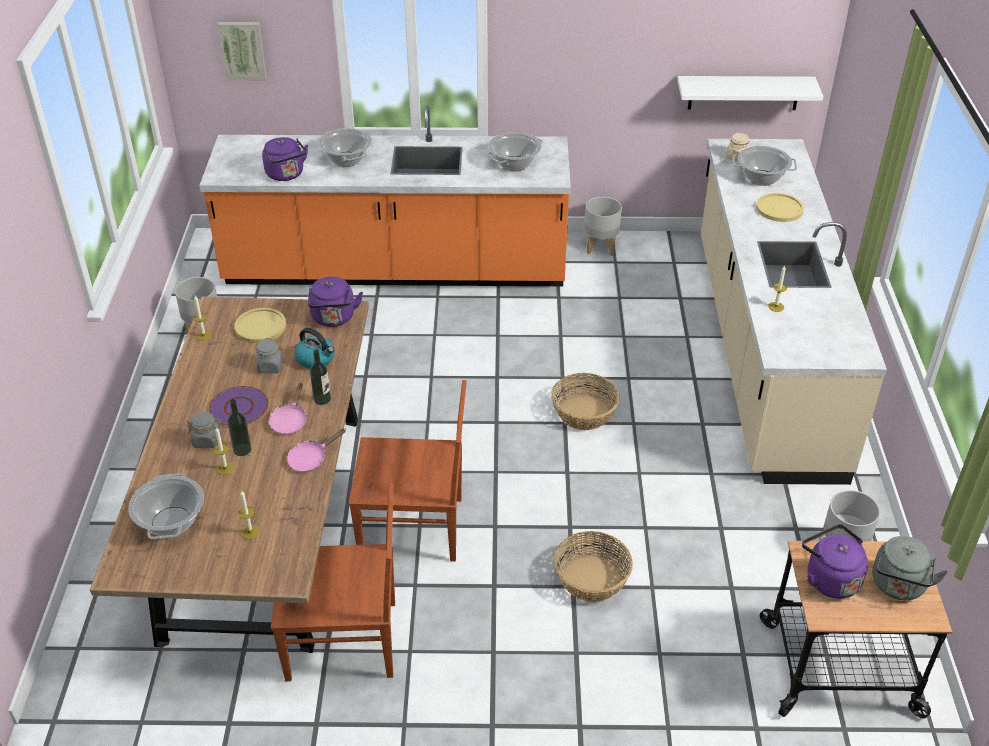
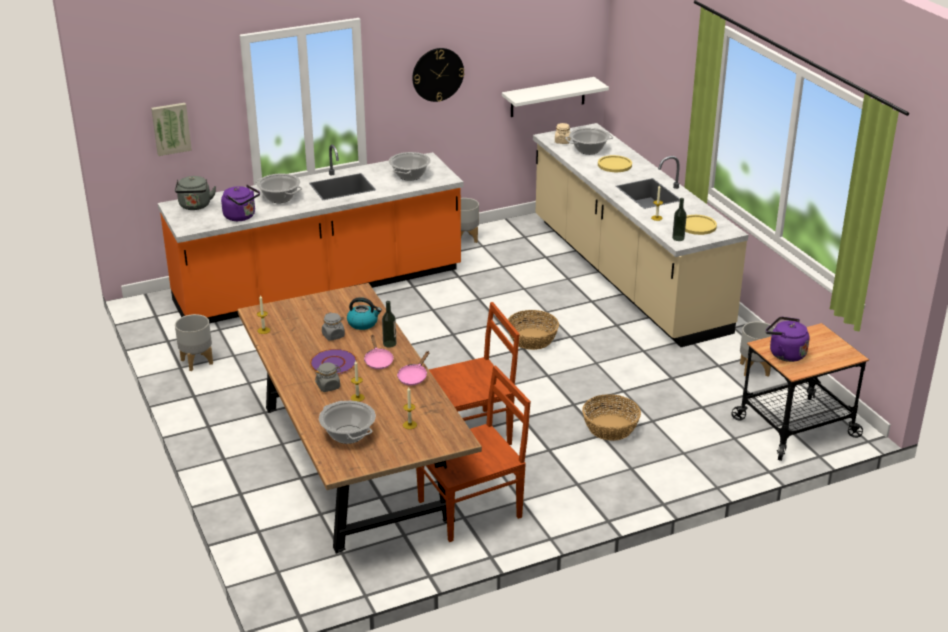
camera: 25 degrees left, 10 degrees down
(242, 449) = (359, 384): bottle -> bottle (678, 238)
(260, 327) = (302, 315): yellow plate -> yellow plate (697, 226)
(333, 319) = (353, 298): purple kettle -> none
(590, 39) = (437, 74): none -> wall clock
(898, 586) = (825, 347): grey kettle -> grey kettle (195, 206)

